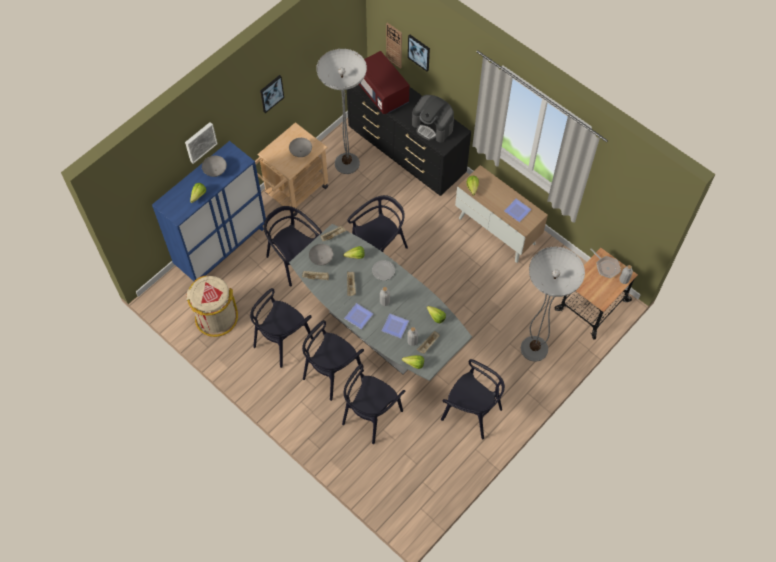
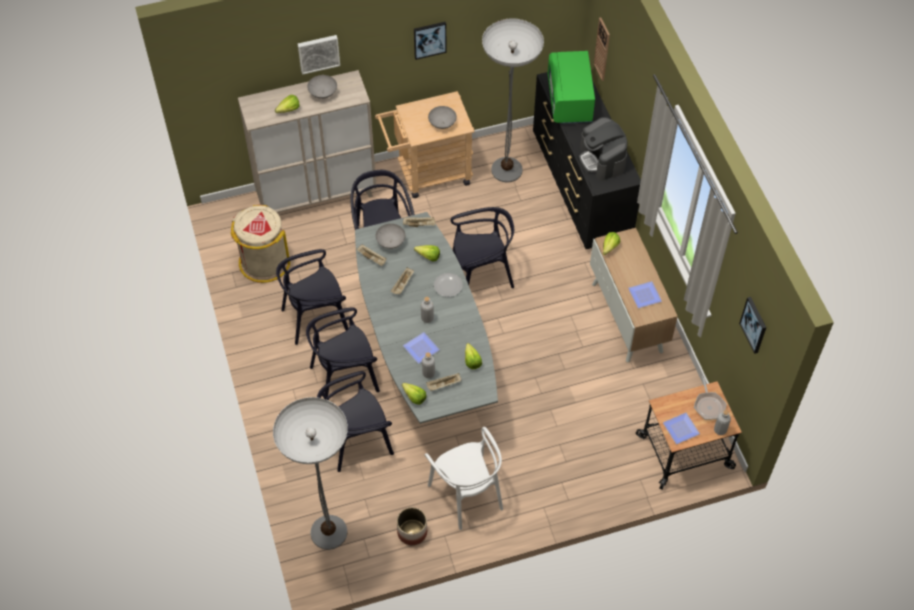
camera: 30 degrees right, 5 degrees down
(222, 248) = (317, 195): blue cabinet -> beige cabinet
(357, 317) = (388, 319): plate -> plate (679, 428)
(382, 93) = (570, 100): red microwave -> green microwave
(419, 52) = (619, 64): picture -> picture (754, 324)
(452, 458) = (412, 532): none -> planter
(471, 412) = (467, 494): black chair -> white chair
(534, 349) = (584, 464): floor lamp -> floor lamp (329, 532)

